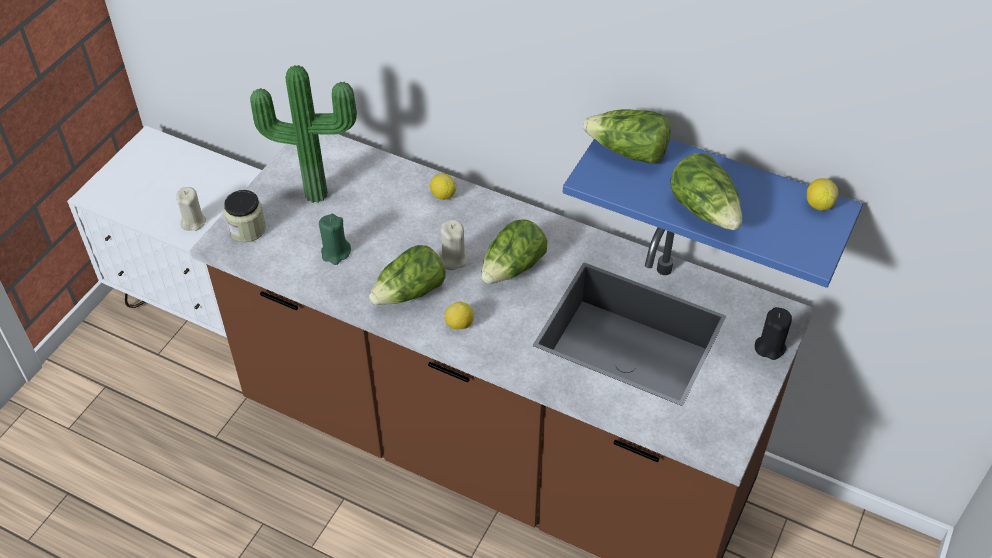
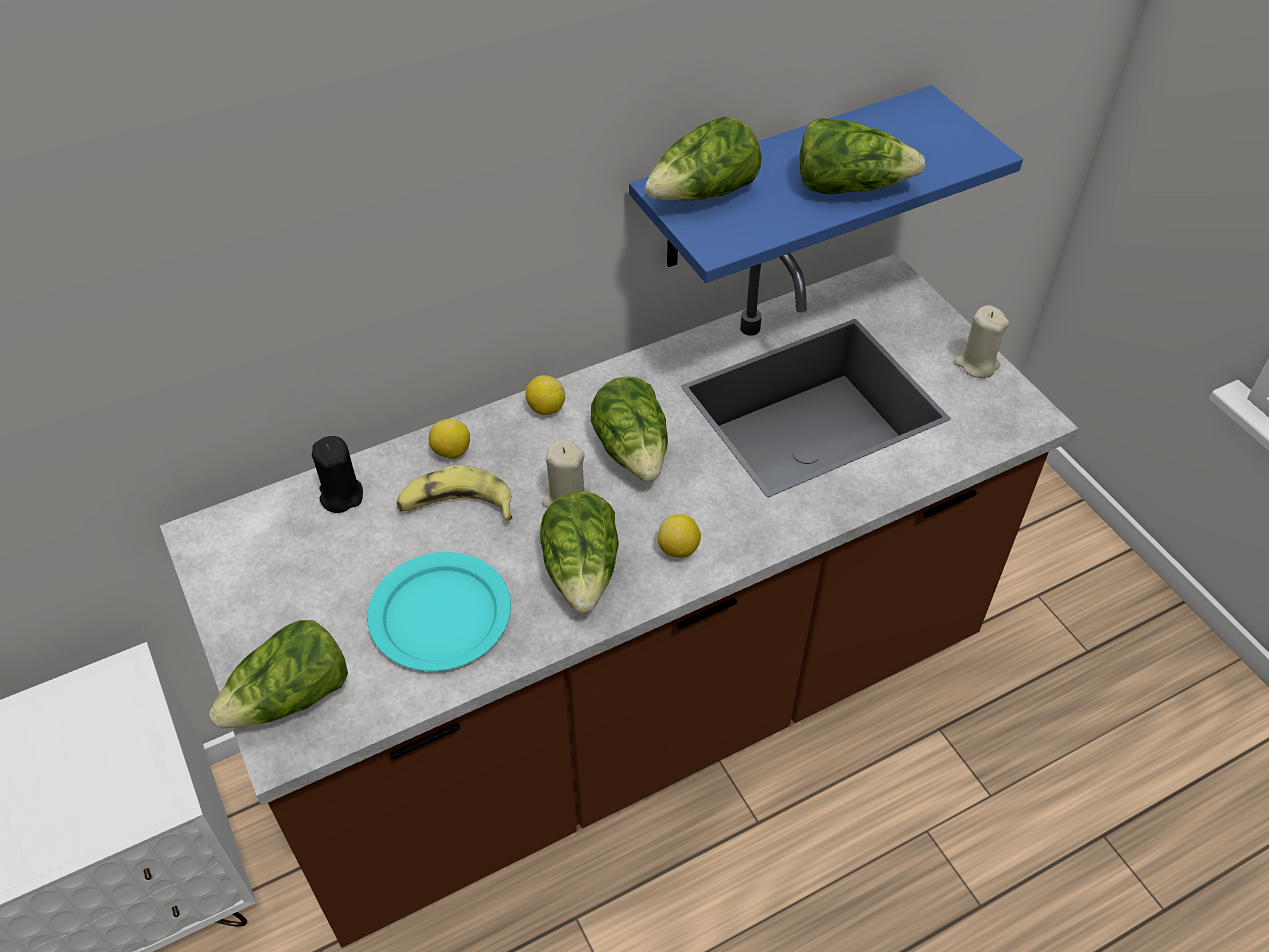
camera: 55 degrees left, 0 degrees up
(193, 221) = (98, 802): beige candle -> beige candle (976, 364)
(247, 229) = (291, 698): jar -> lettuce
(316, 191) = (305, 579): potted plant -> none
(335, 253) = (439, 615): green candle -> turquoise plate
(409, 218) = (456, 506): none -> banana
(770, 347) = (922, 311): black candle -> black candle (341, 495)
(819, 205) = (911, 111): lemon -> lemon (546, 408)

